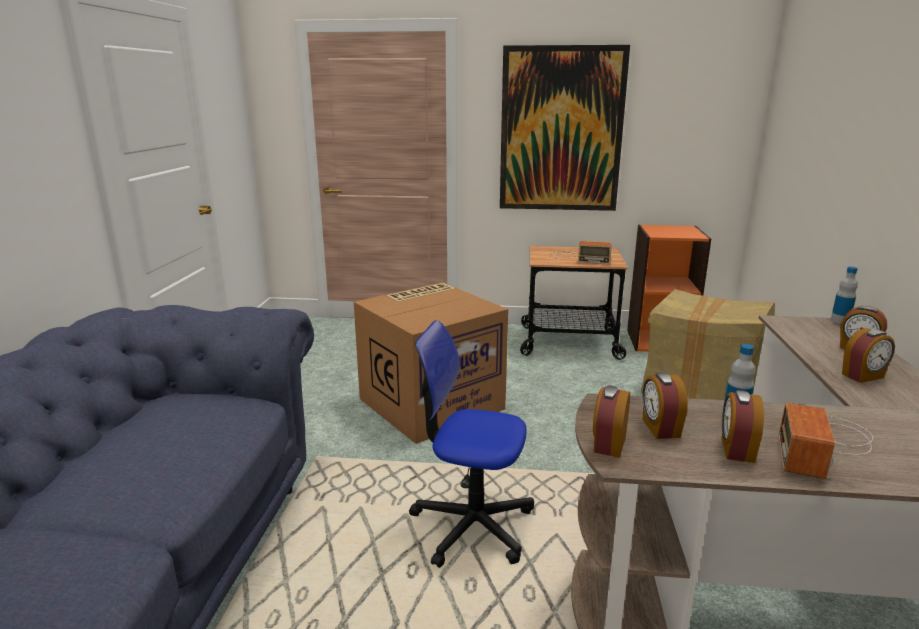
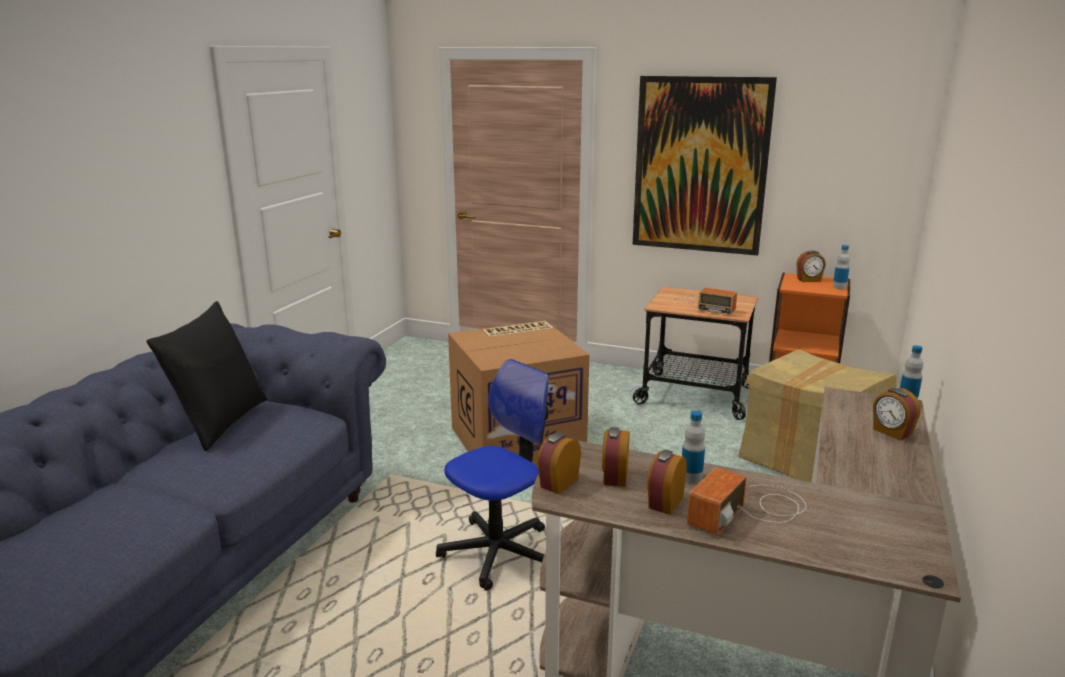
camera: 15 degrees right, 0 degrees up
(131, 426) = (219, 422): none -> black pillow
(472, 525) = (498, 553): office chair -> office chair turned 105 degrees clockwise
(695, 232) = (839, 287): none -> bottle
(863, 376) = (863, 458): alarm clock -> alarm clock (809, 280)

